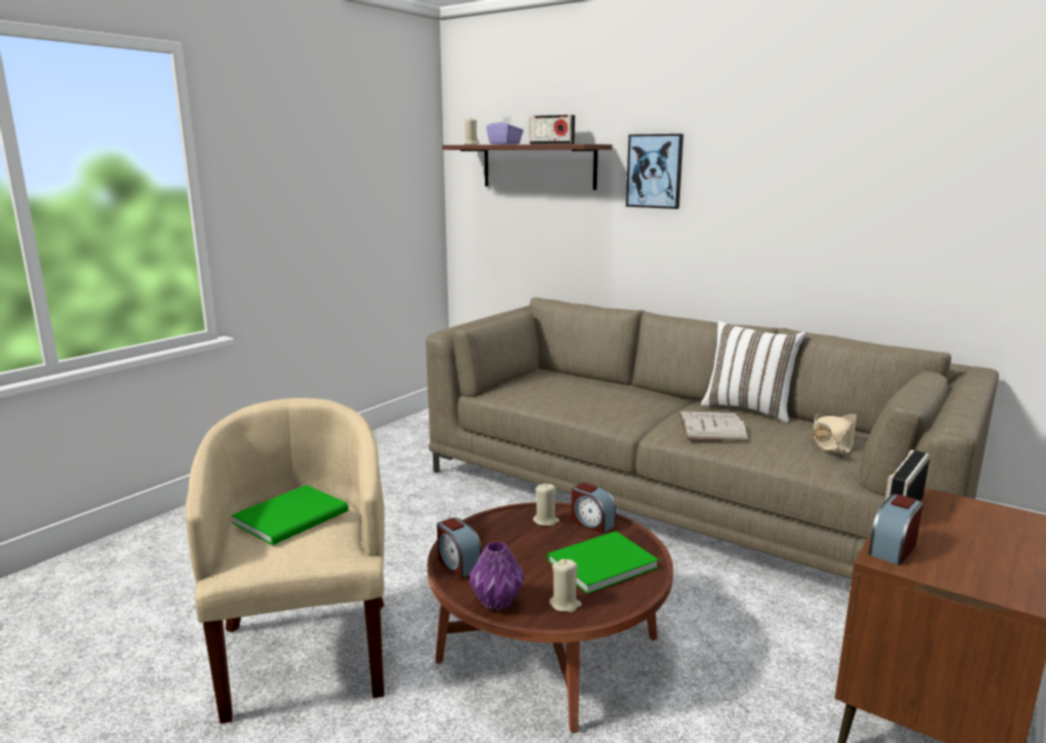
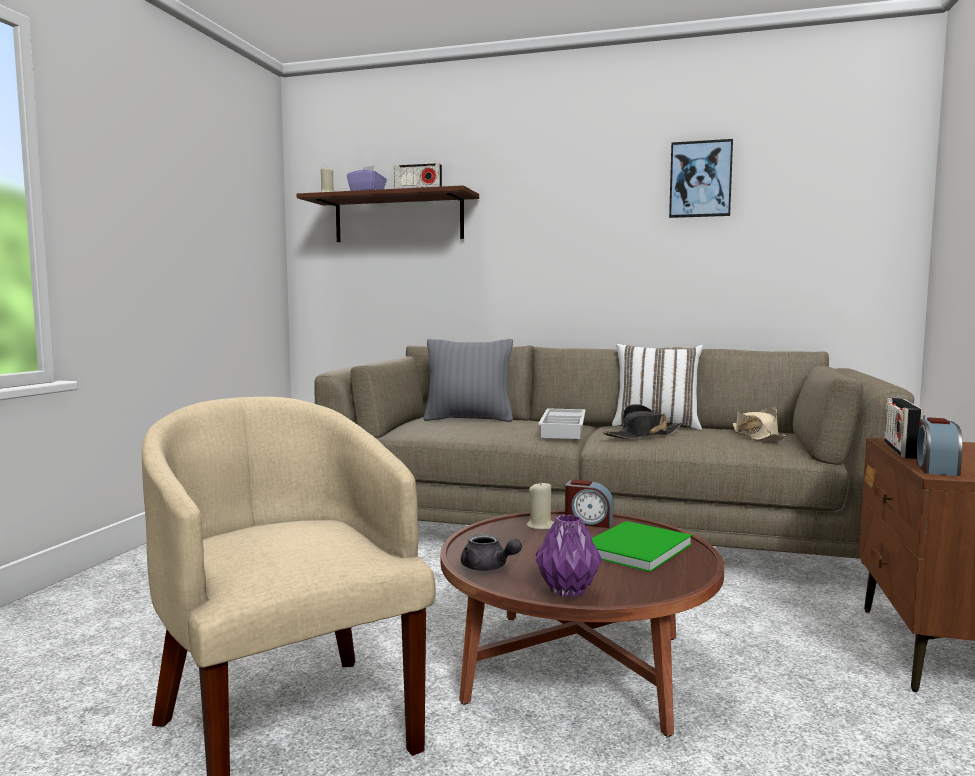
camera: 20 degrees left, 10 degrees down
(295, 517) = (282, 531): green book -> none
(458, 564) = (488, 568): alarm clock -> grey teapot
(565, 604) = (638, 583): beige candle -> none
(572, 379) = (469, 419): none -> grey pillow
(645, 407) = (564, 429): none -> white tray
(655, 171) = (524, 217): picture -> picture (700, 179)
(712, 426) = (643, 435): white book -> black hat

